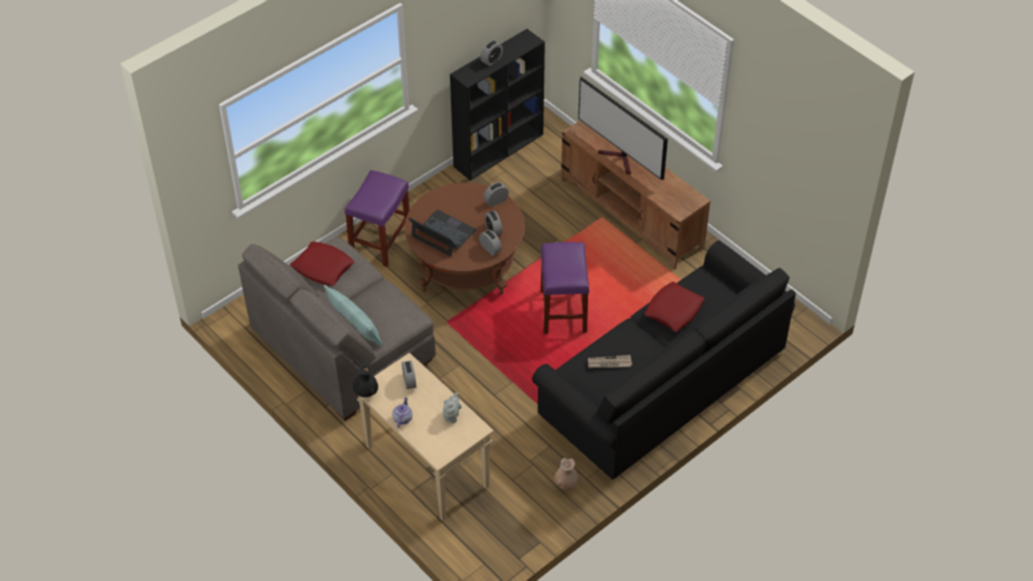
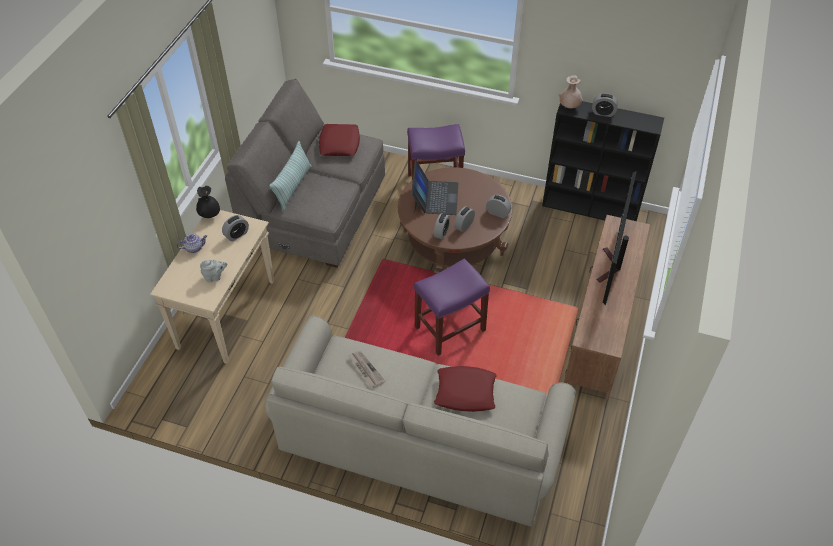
camera: 60 degrees right, 0 degrees up
(566, 484) = (259, 417): beige vase -> beige vase (569, 106)
(663, 384) = (418, 441): black sofa -> beige sofa

